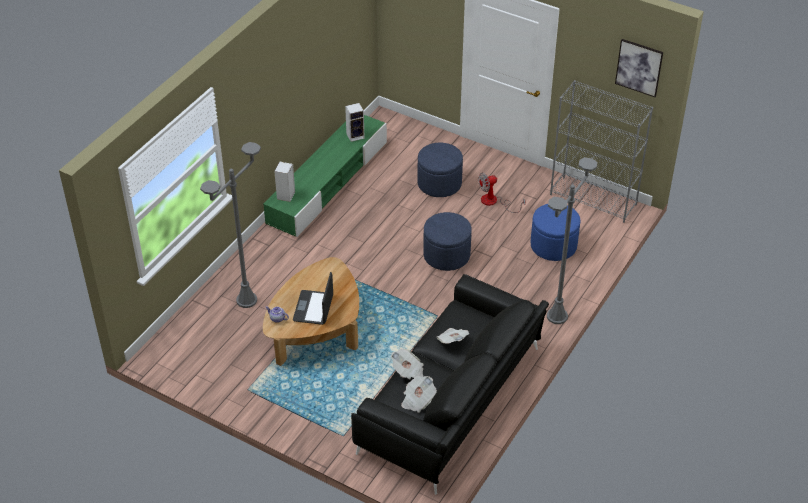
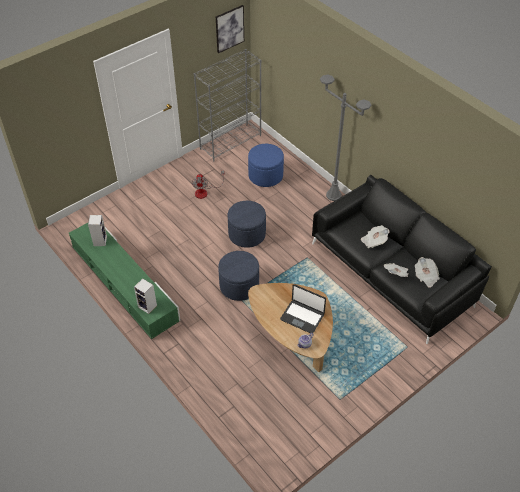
camera: 70 degrees left, 5 degrees up
(247, 300) = (237, 375): grey floor lamp -> none
(439, 183) = (167, 215): blue ottoman -> blue ottoman (239, 285)

